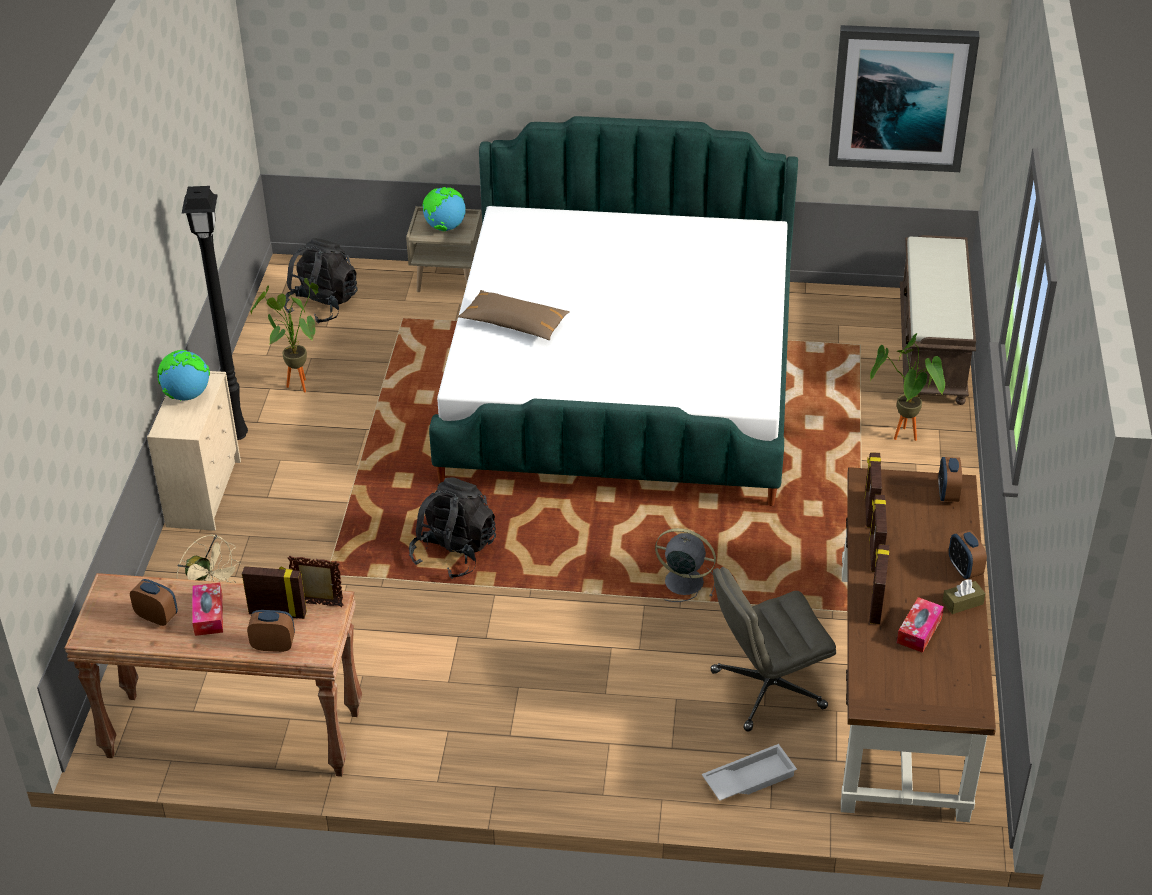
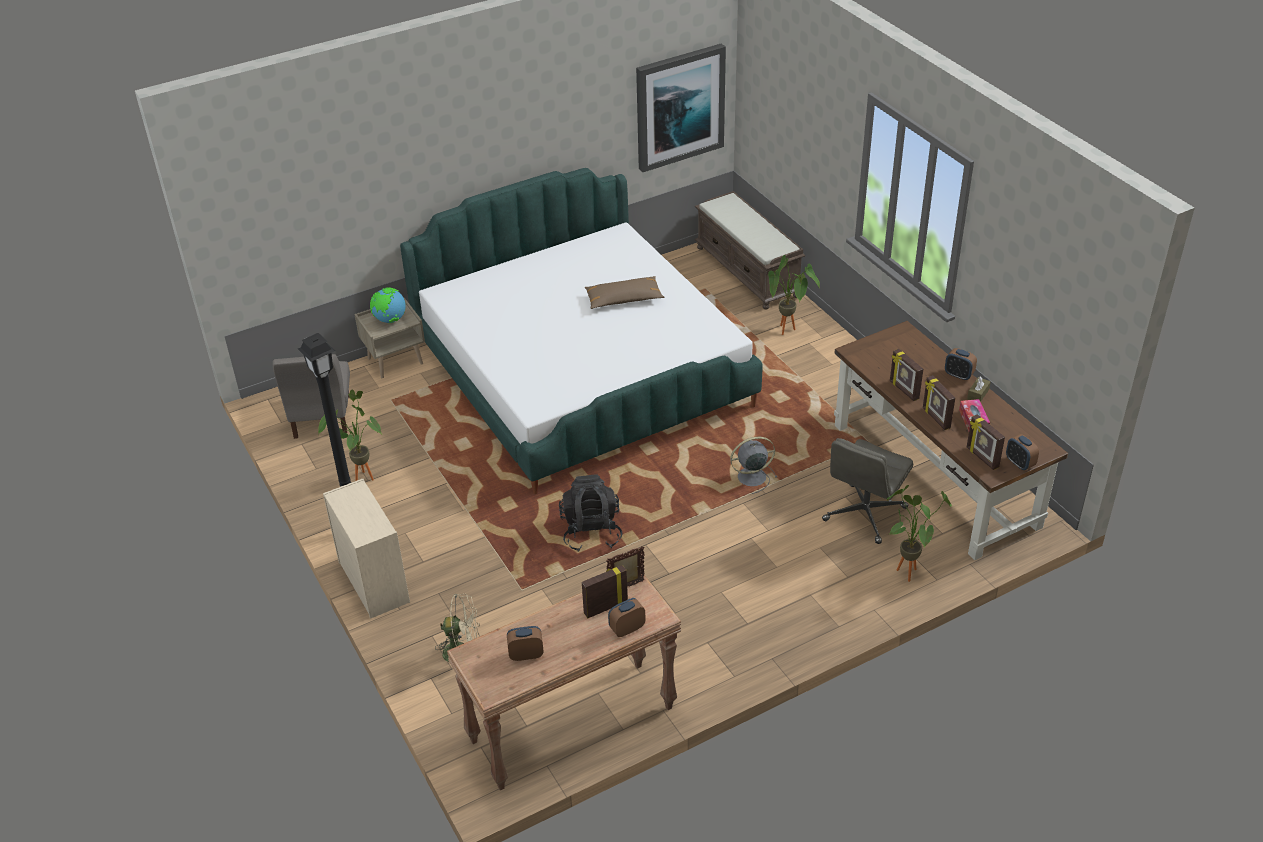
camera: 35 degrees left, 0 degrees up
(187, 395) = (352, 507): globe -> none
(208, 615) = (560, 634): tissue box -> none
(322, 305) = (321, 417): black backpack -> grey chair
(514, 323) = (525, 357): brown pillow -> brown pillow (624, 299)
(749, 778) = (907, 569): white tray -> potted plant
(870, 510) = (874, 367): picture frame -> picture frame (981, 458)
(947, 494) = (904, 338): alarm clock -> alarm clock (1019, 463)

